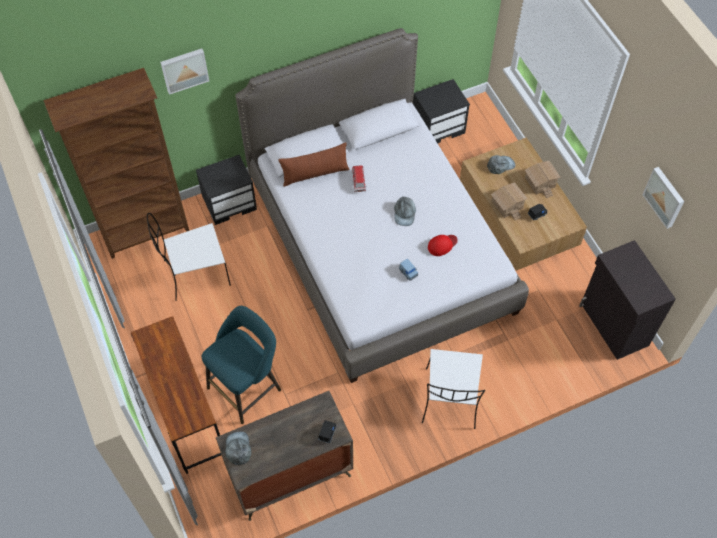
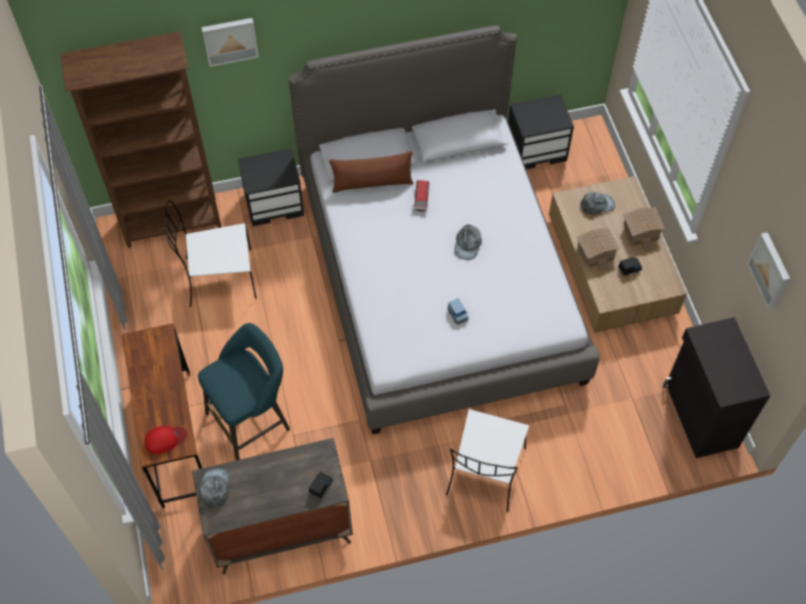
camera: 10 degrees right, 0 degrees up
(442, 245) = (504, 288): red cap -> red cap (165, 439)

